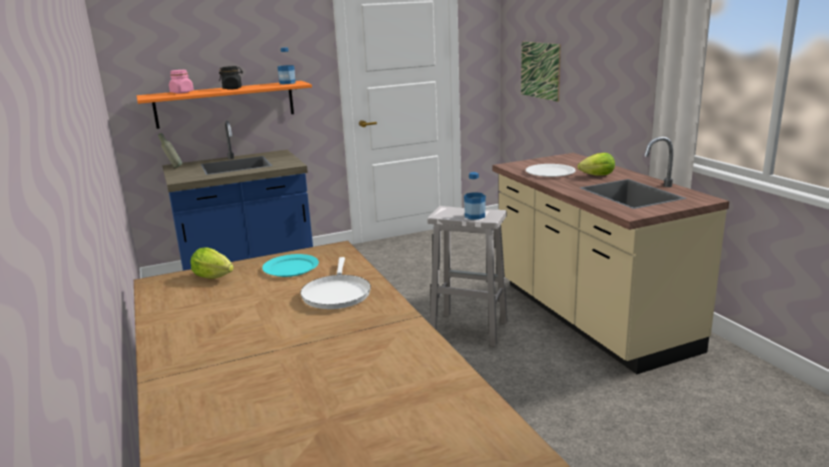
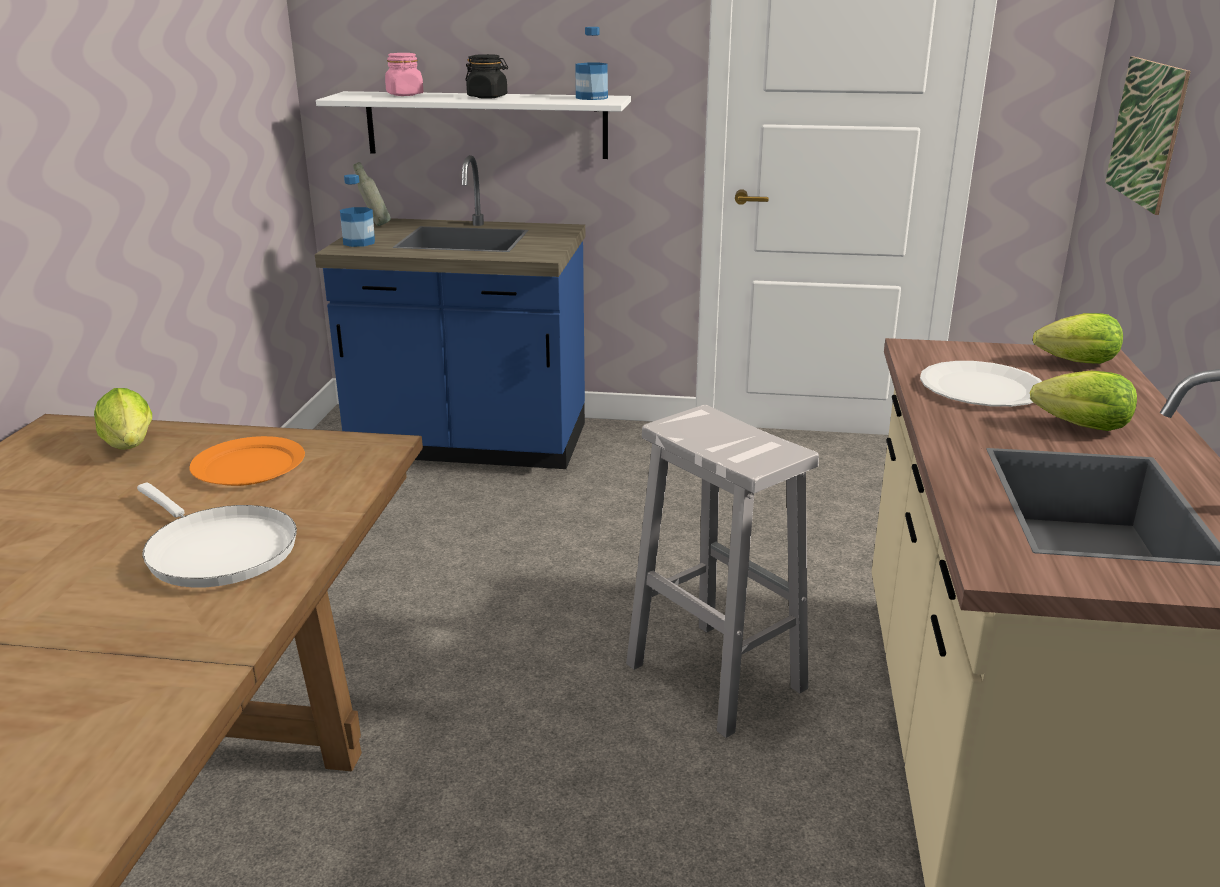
camera: 30 degrees right, 5 degrees up
(225, 104) = (486, 125): orange shelf -> white shelf
(290, 268) = (248, 466): turquoise plate -> orange plate
(336, 294) = (217, 550): white frying pan -> white frying pan turned 75 degrees counterclockwise
(475, 216) = (734, 449): bottle -> bottle (359, 242)
(565, 159) = (1071, 363): none -> lettuce

